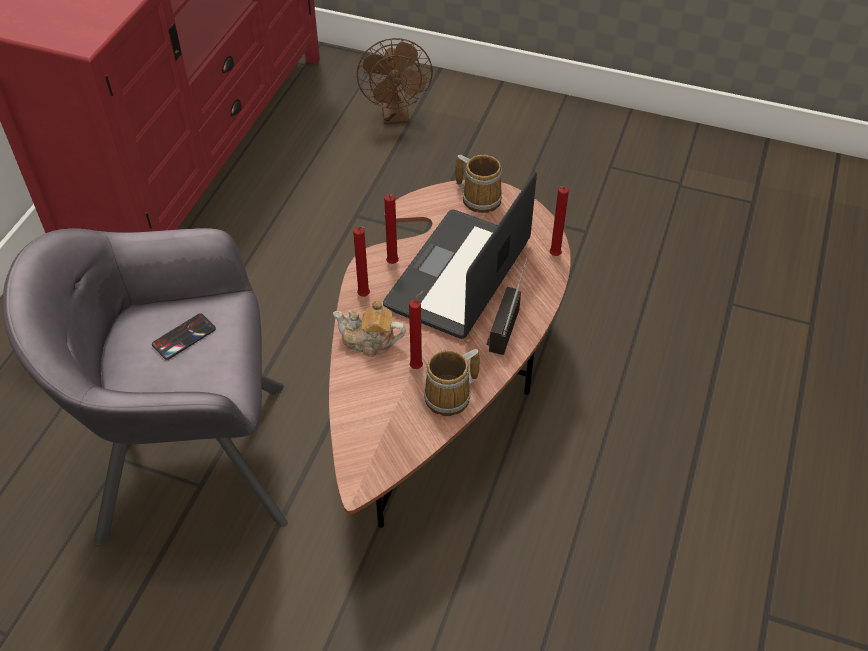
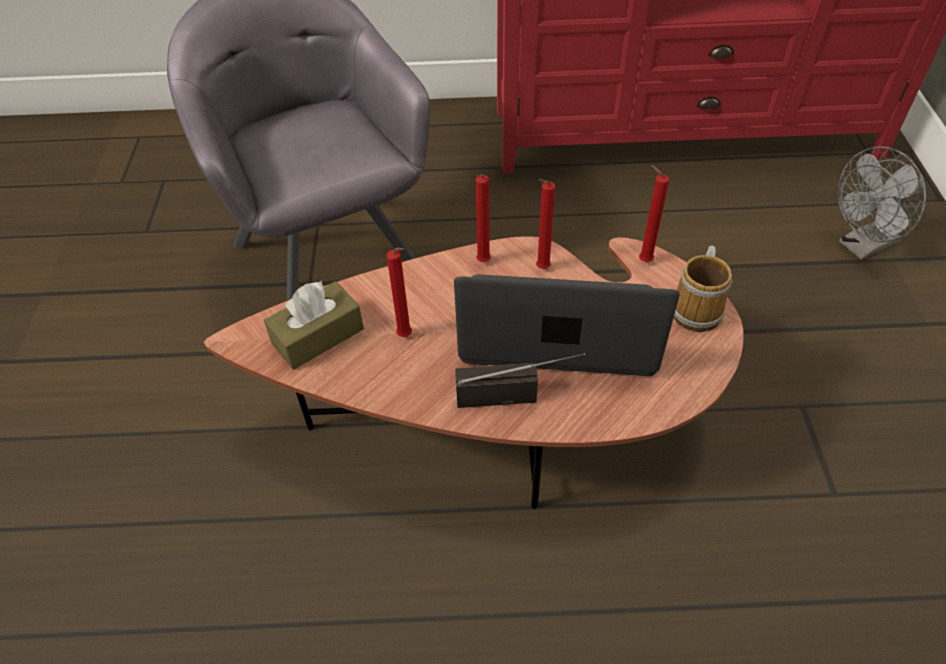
camera: 70 degrees right, 0 degrees up
(184, 337) = (327, 141): phone -> none
(369, 341) = (422, 286): teapot -> none
(386, 424) = (318, 336): none -> brown tissue box
(396, 115) = (861, 246): brown fan -> grey fan
(451, 396) = (376, 378): mug -> none
(553, 256) = (648, 412): red candle -> red candle (643, 260)

